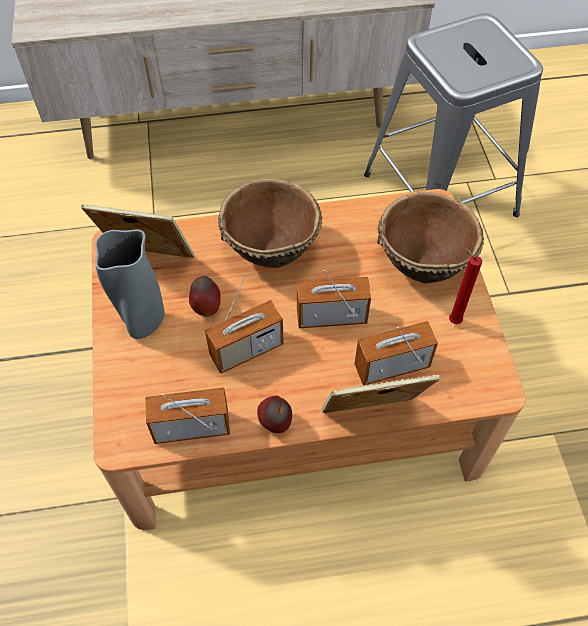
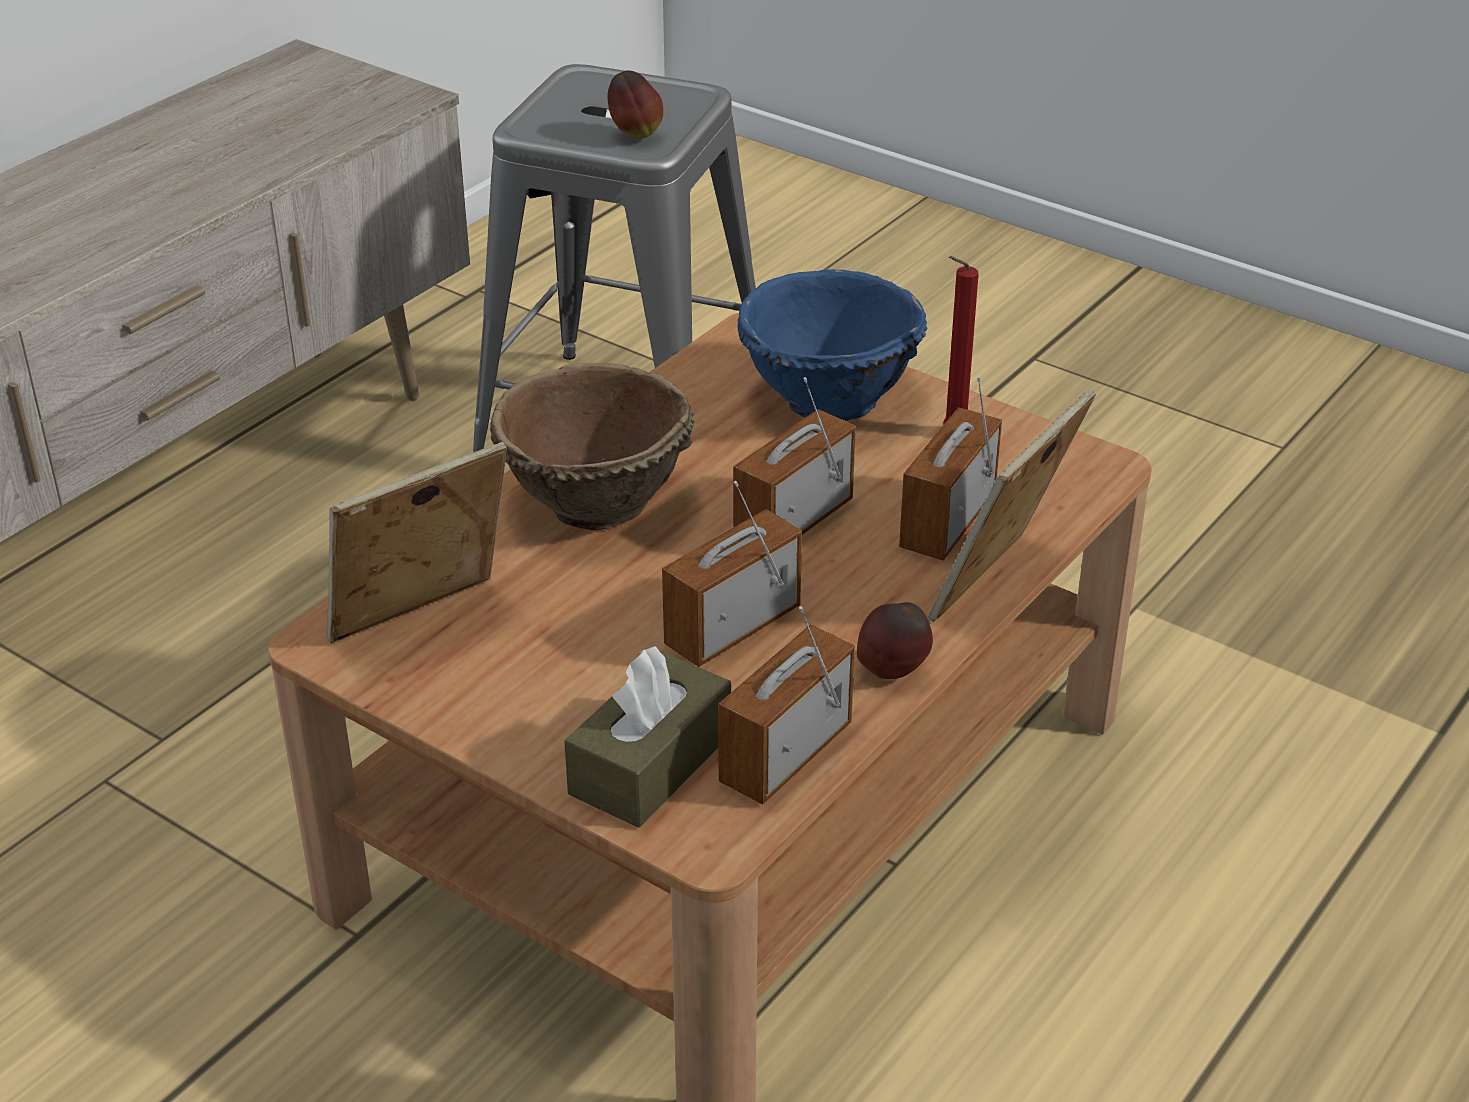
camera: 45 degrees left, 20 degrees down
(143, 322) = (527, 696): grey vase -> none
(144, 389) = (650, 764): none -> brown tissue box
(206, 307) = (599, 620): apple -> apple (634, 134)
(246, 350) = (732, 627): radio -> radio turned 150 degrees counterclockwise
(422, 263) = (827, 400): brown bowl -> blue bowl

